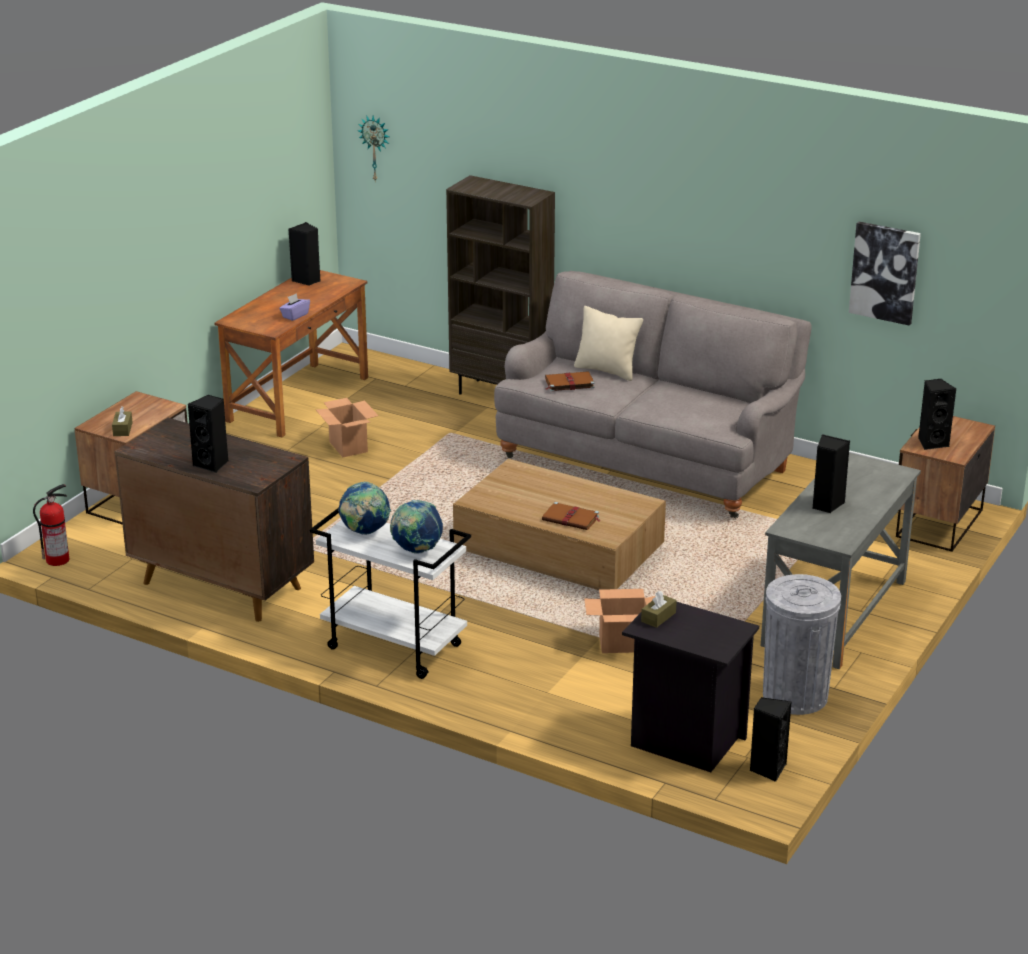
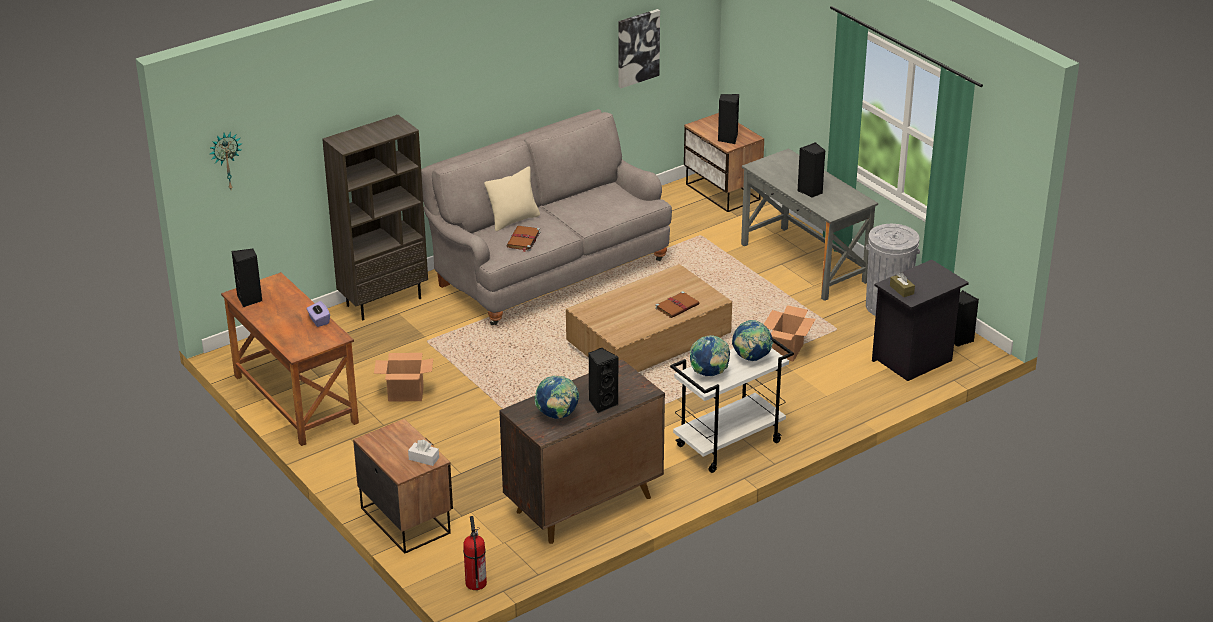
camera: 65 degrees left, 5 degrees up
(122, 429) = (424, 458): brown tissue box -> white tissue box
(174, 447) = (557, 416): none -> globe

